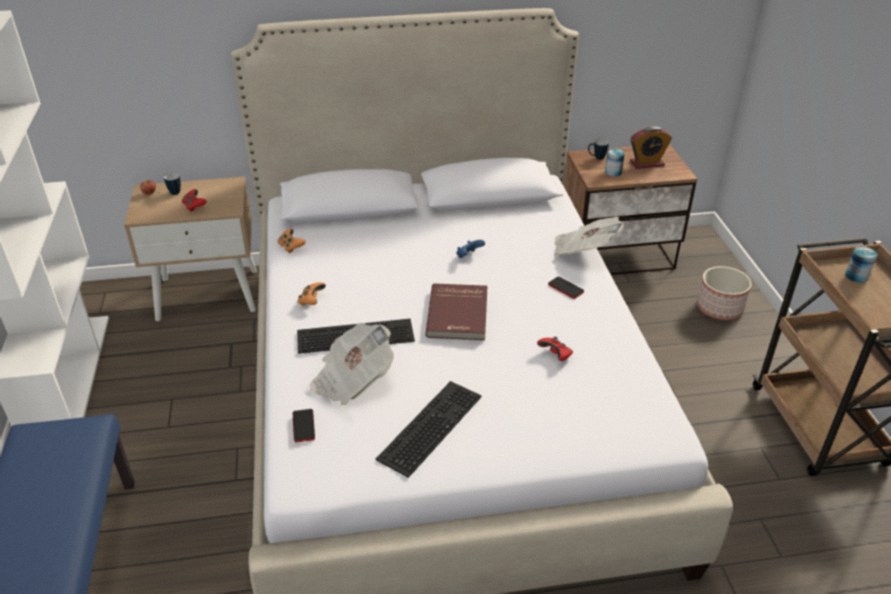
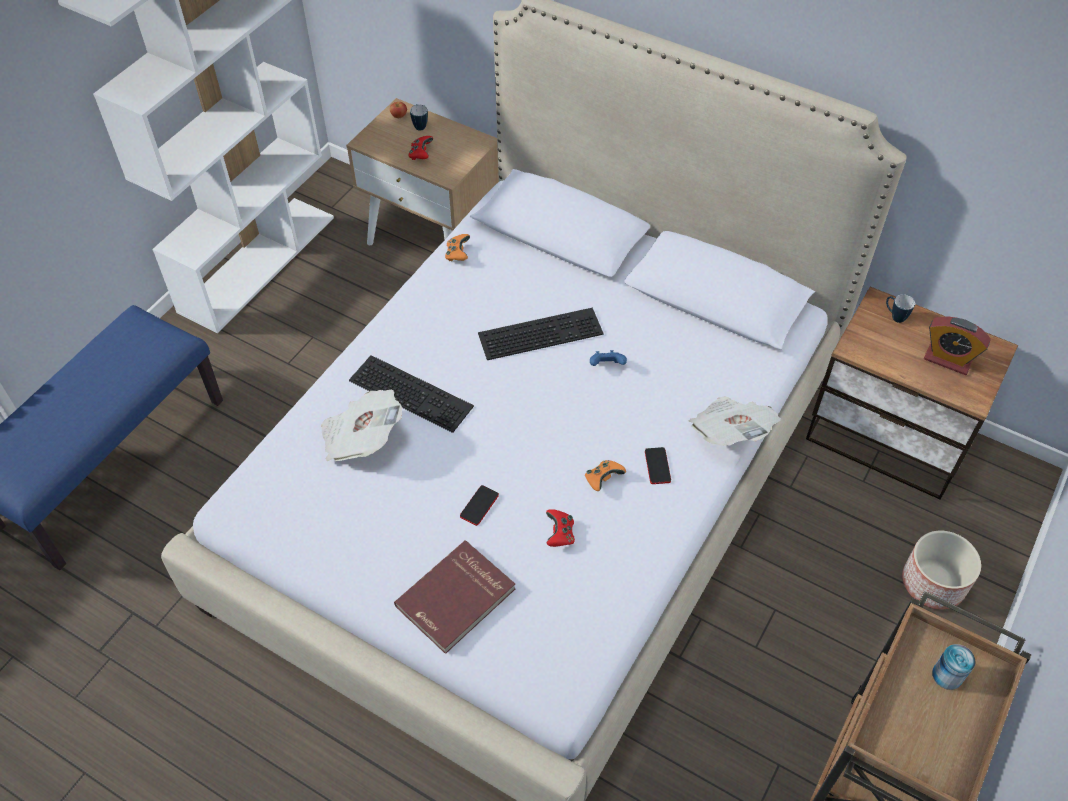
camera: 40 degrees right, 15 degrees up
(303, 426) = (284, 457): phone -> phone (479, 506)
(311, 301) = (415, 329): orange game controller -> orange game controller (603, 479)
(429, 425) = (376, 527): keyboard -> keyboard (541, 332)
(459, 314) = (522, 429): red book -> red book (457, 599)
(613, 172) = (889, 348): can -> none

